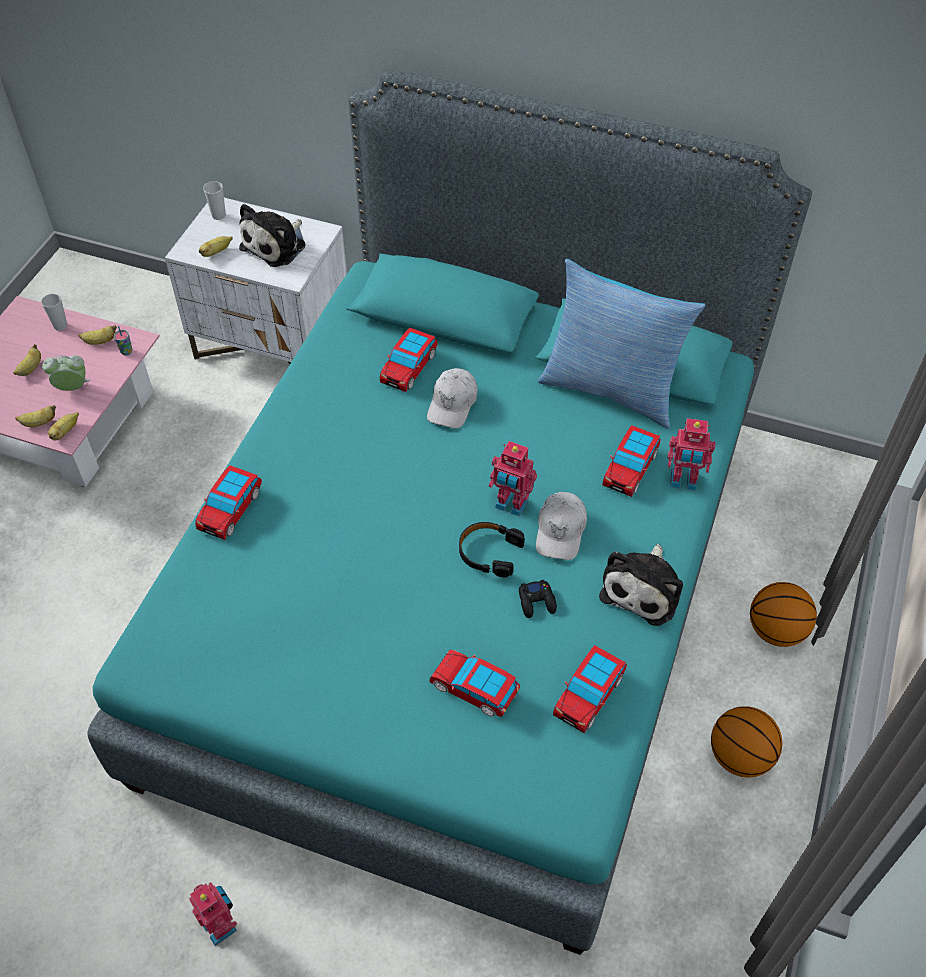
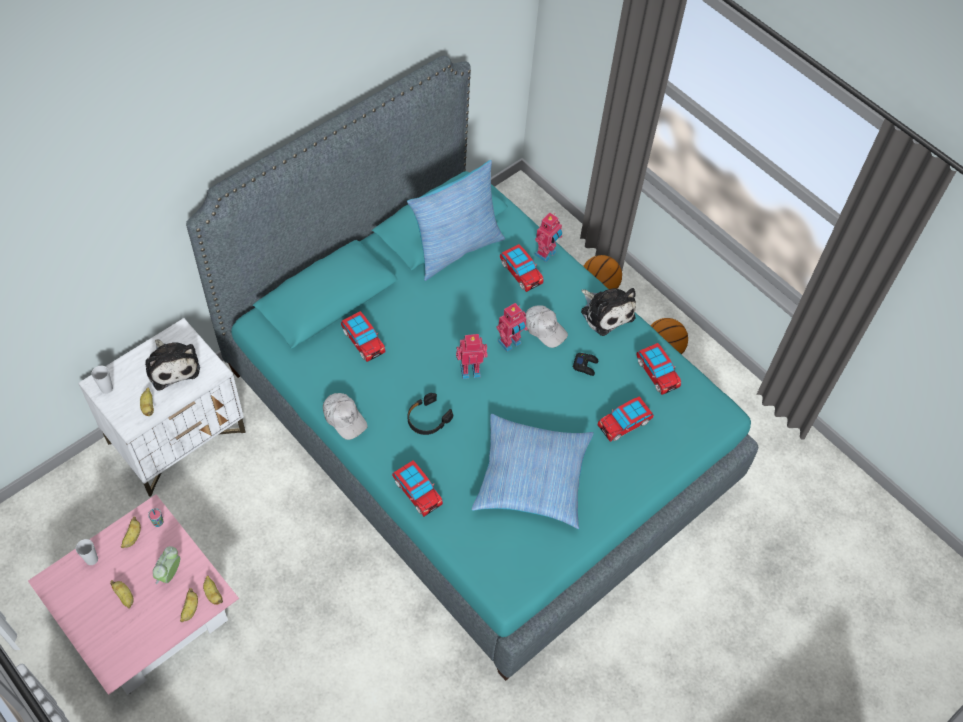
camera: 65 degrees left, 5 degrees up
(221, 925) = (624, 661): toy robot -> toy robot (470, 369)
(320, 617) = (532, 477): none -> pillow
(453, 404) = (411, 333): white cap -> white cap (344, 418)
(489, 552) = (538, 371): black headphones -> black headphones (427, 419)

